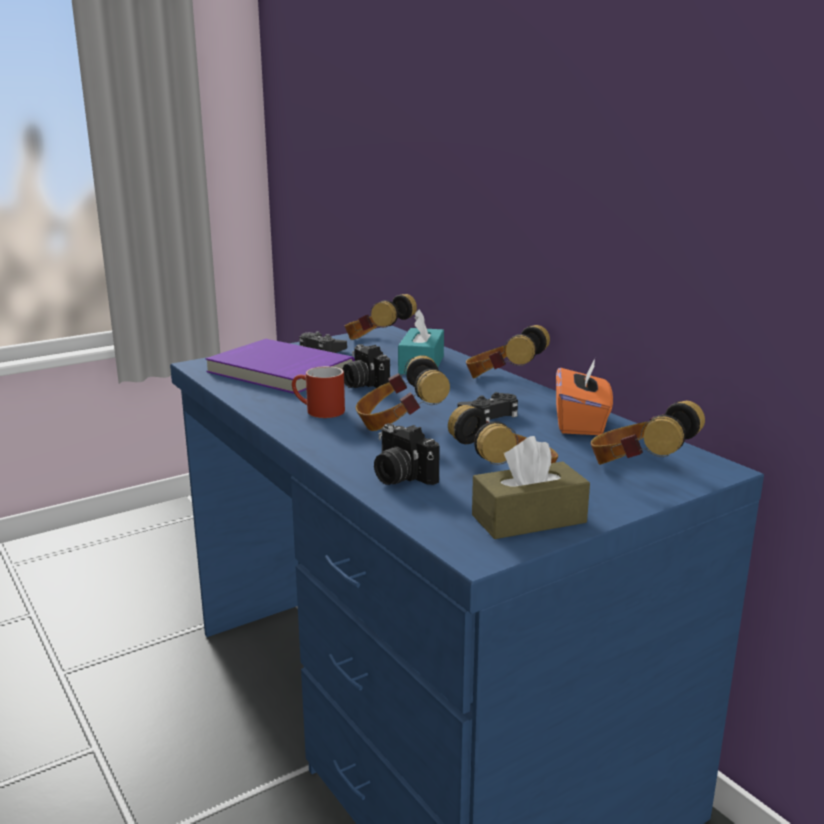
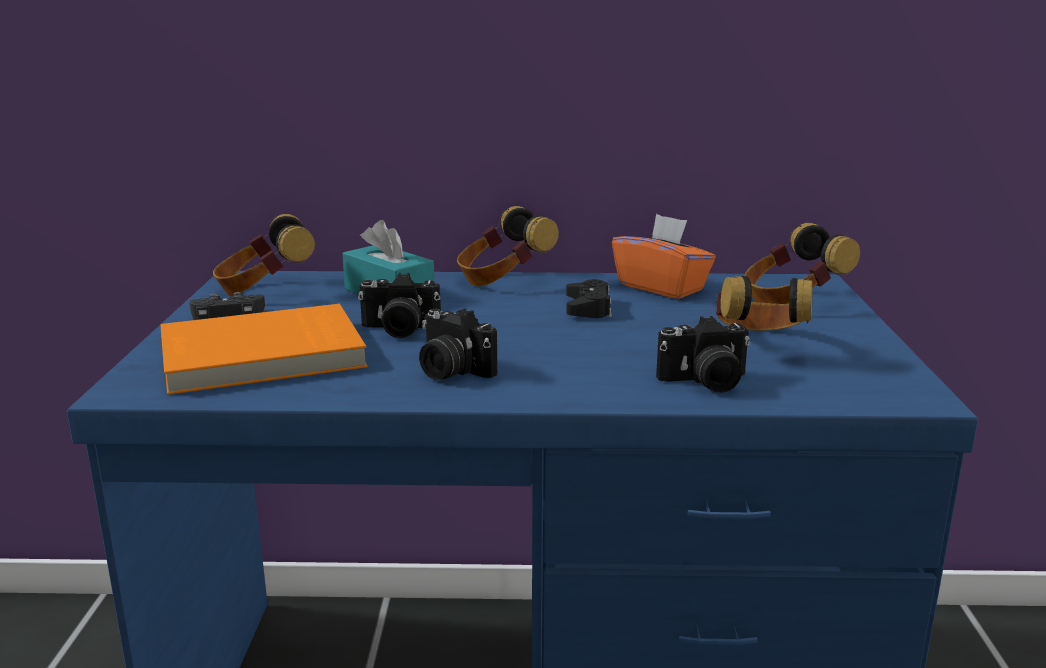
camera: 55 degrees left, 0 degrees up
(278, 371) = (262, 356): purple book -> orange book
(318, 411) = (450, 371): red mug -> camera
(399, 425) = (559, 347): headphones -> none
(528, 519) = (861, 362): brown tissue box -> none

